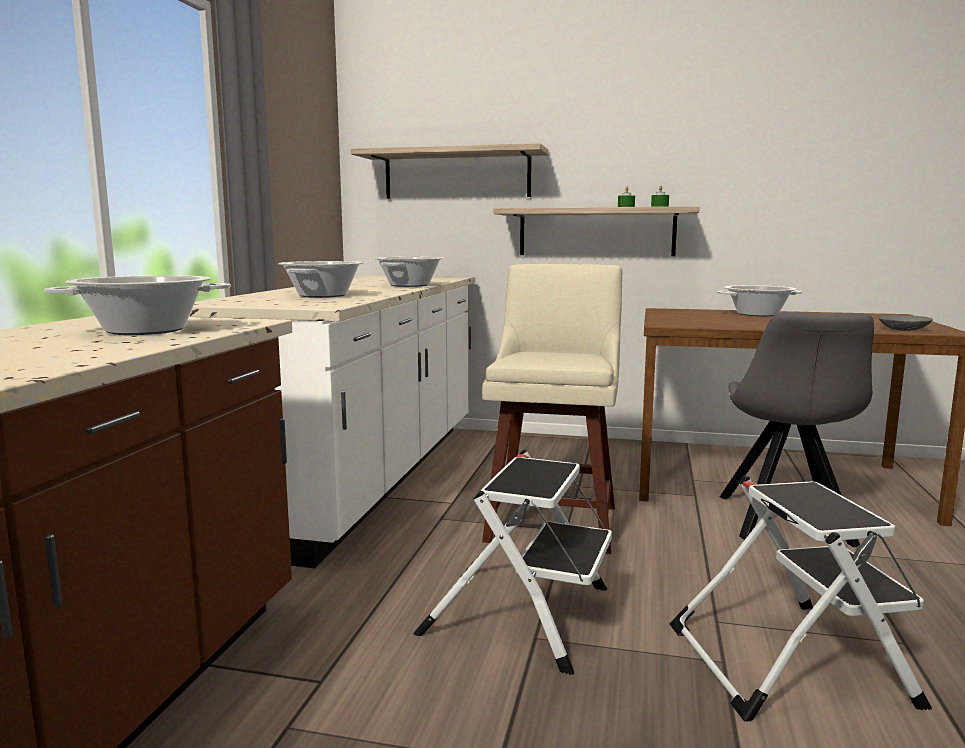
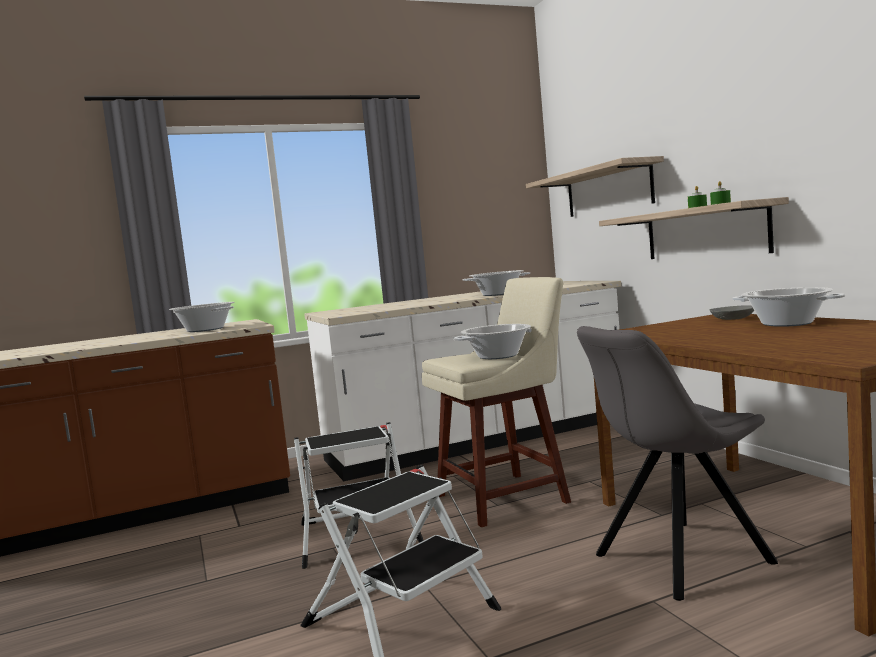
camera: 55 degrees right, 5 degrees down
(323, 295) = (393, 305): cooking pot -> cooking pot (498, 356)
(903, 330) = (815, 352): grey bowl -> grey bowl (732, 319)

